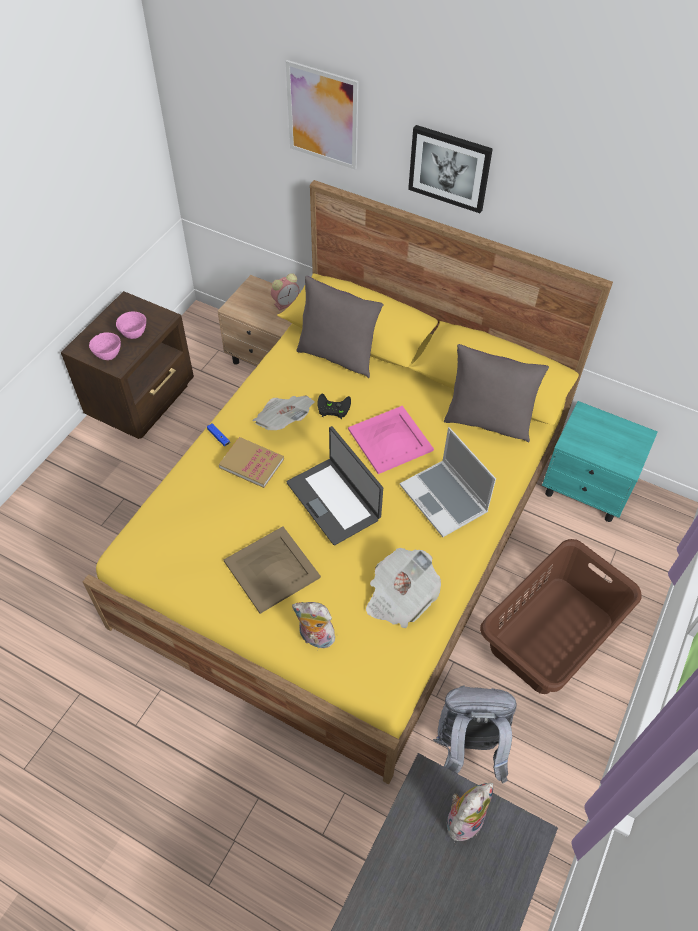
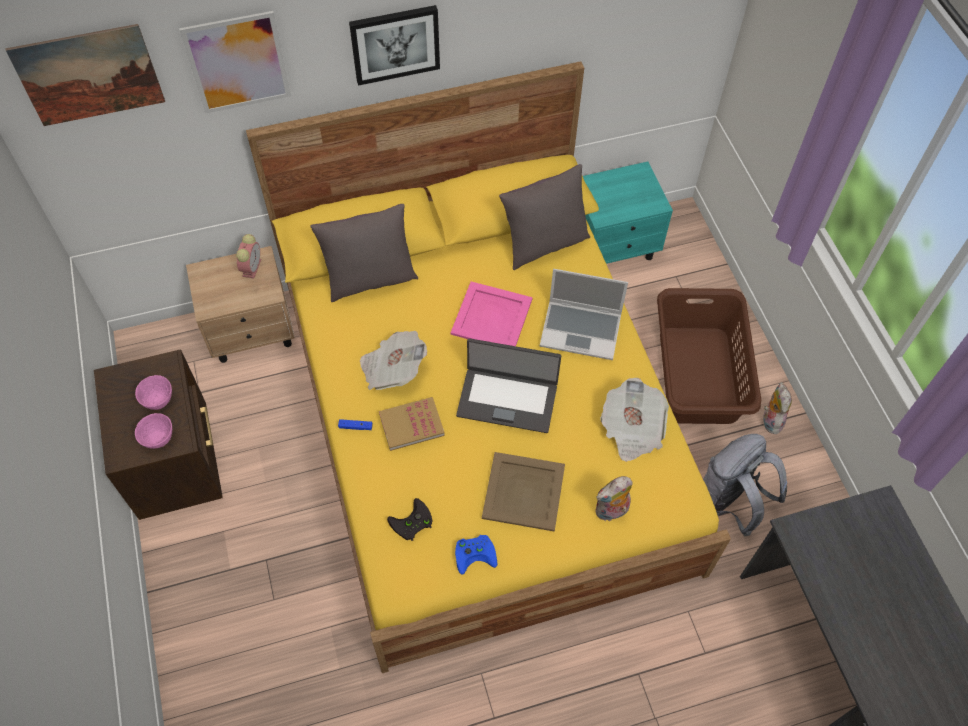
camera: 45 degrees left, 5 degrees up
(193, 579) = (476, 553): none -> blue game controller
(219, 67) = (89, 75): none -> picture
(332, 408) = (418, 327): black game controller -> black game controller (411, 523)
(463, 818) = (839, 533): plush toy -> plush toy (770, 420)

